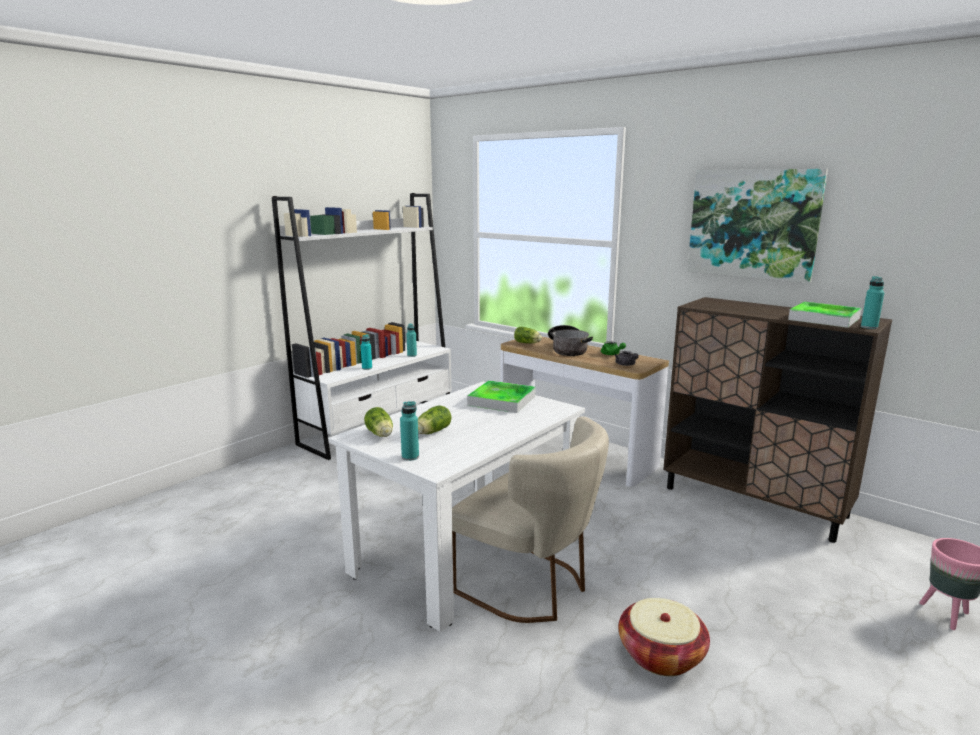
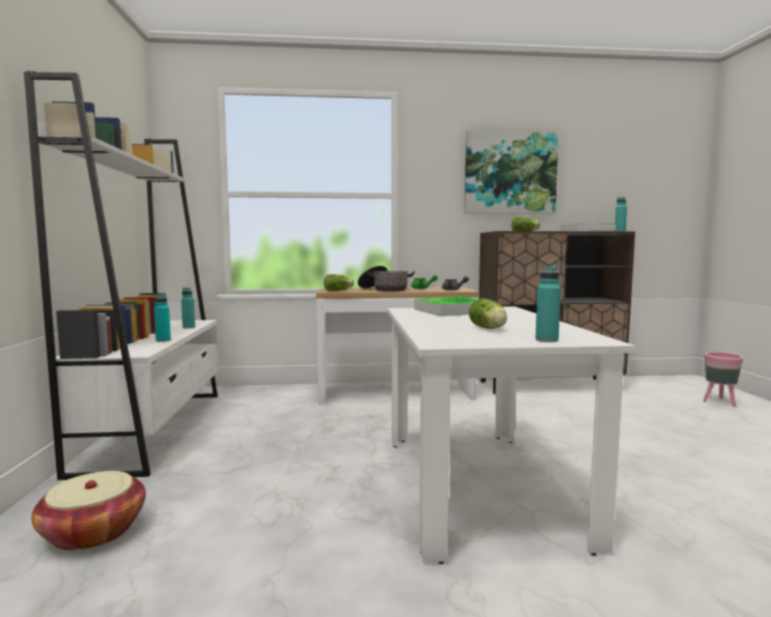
camera: 45 degrees left, 10 degrees down
(380, 434) = (458, 337): lettuce -> lettuce (525, 232)
(530, 587) = (573, 483): beige chair -> none
(661, 654) = (716, 478): basket -> basket (93, 532)

